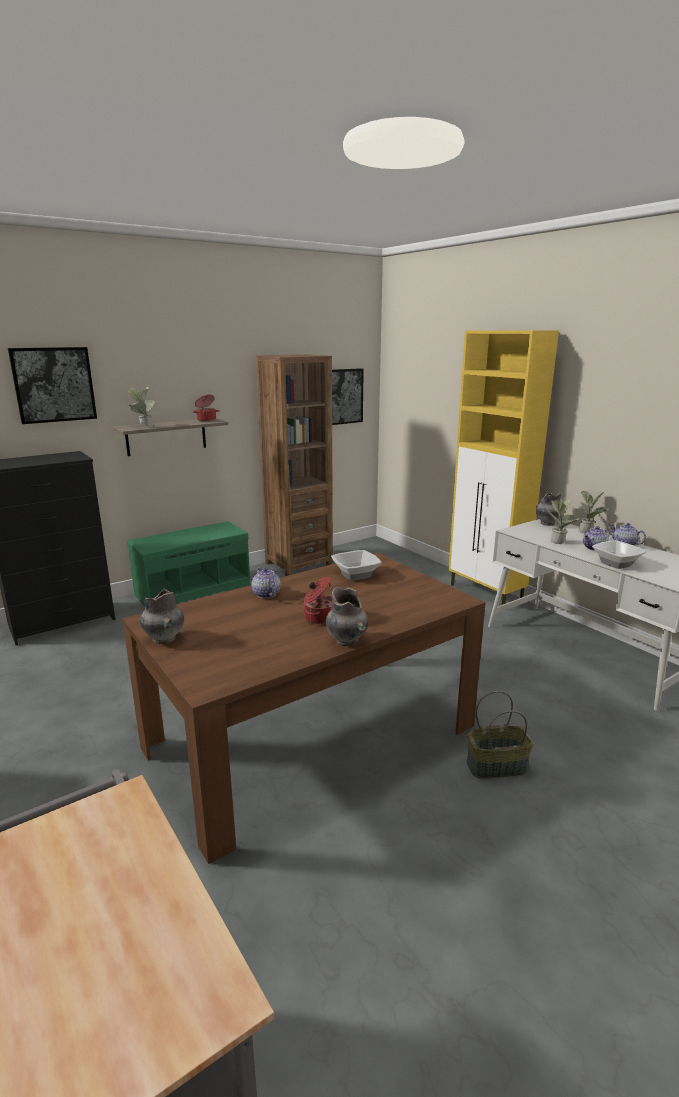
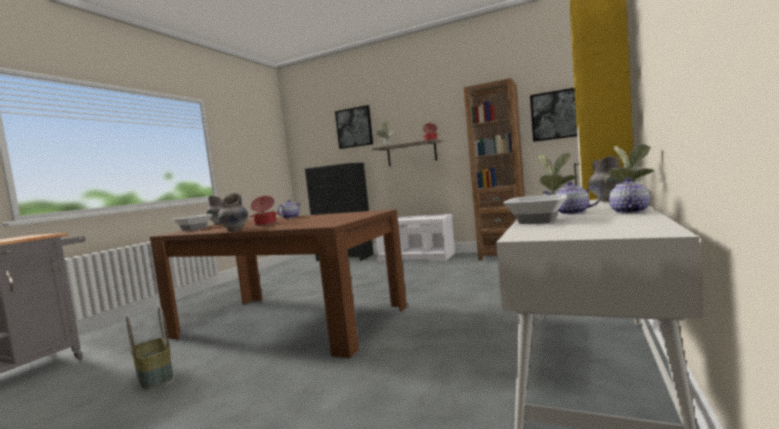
camera: 60 degrees right, 15 degrees down
(194, 590) = (417, 257): green bench -> white bench
(355, 574) = (344, 214): bowl -> bowl (194, 229)
(497, 765) = (299, 380): basket -> basket (156, 376)

